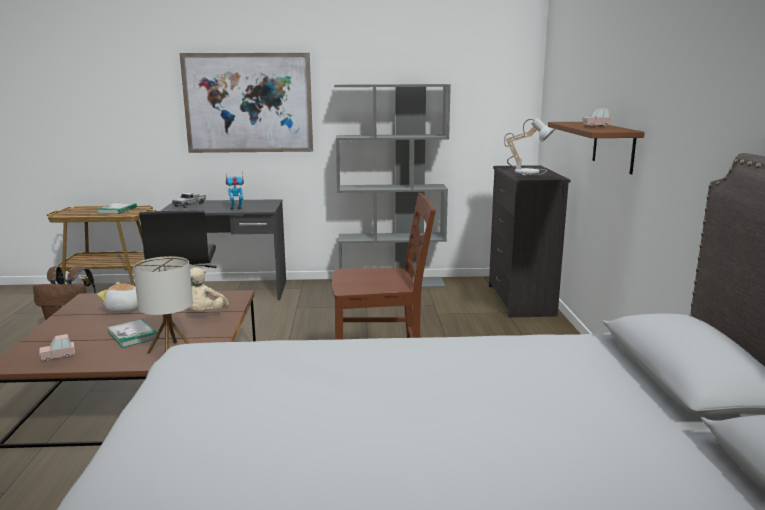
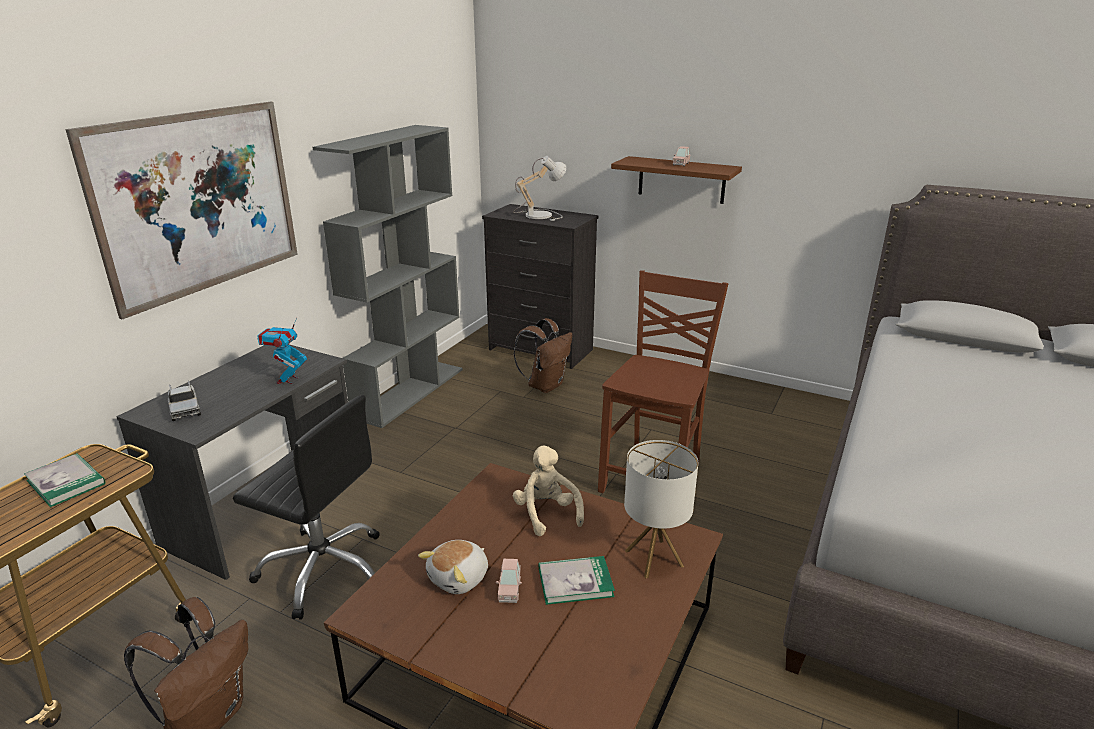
camera: 60 degrees left, 10 degrees up
(58, 356) = (605, 661): pink toy car -> pink toy car (509, 590)
(204, 314) = (546, 513): beige plush toy -> beige plush toy turned 150 degrees counterclockwise
(466, 315) = (545, 385): none -> brown backpack

